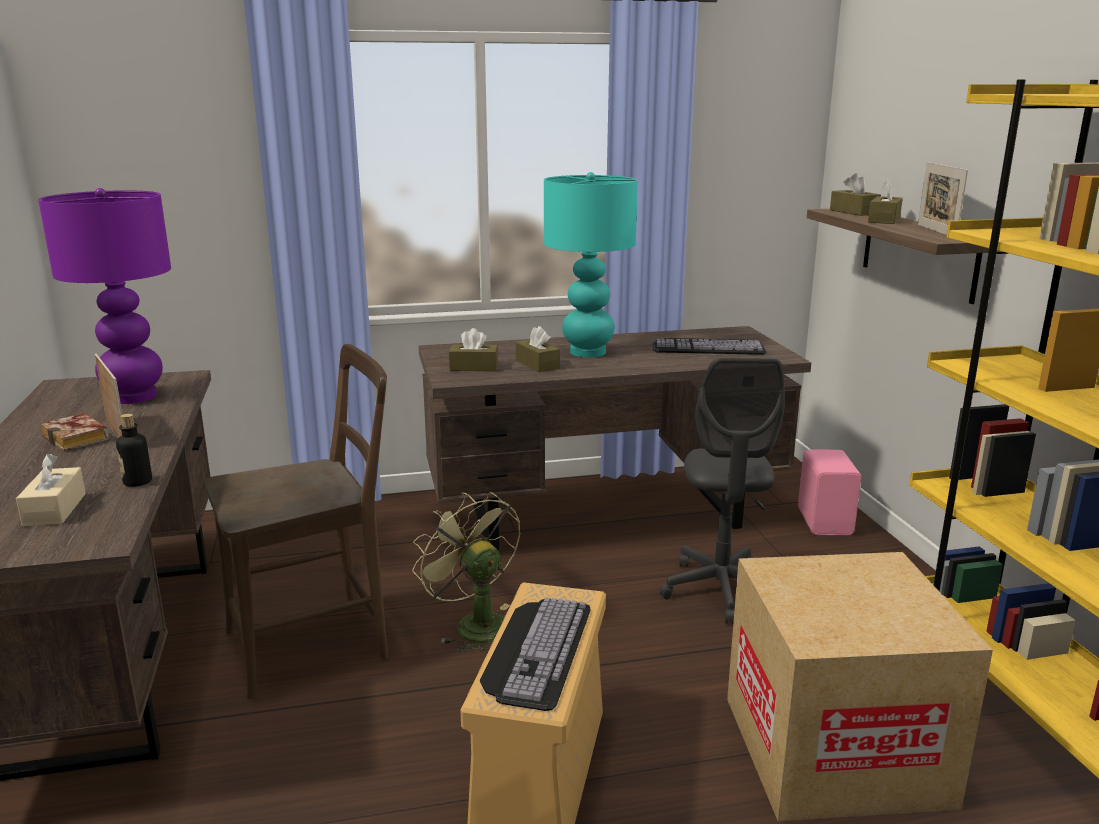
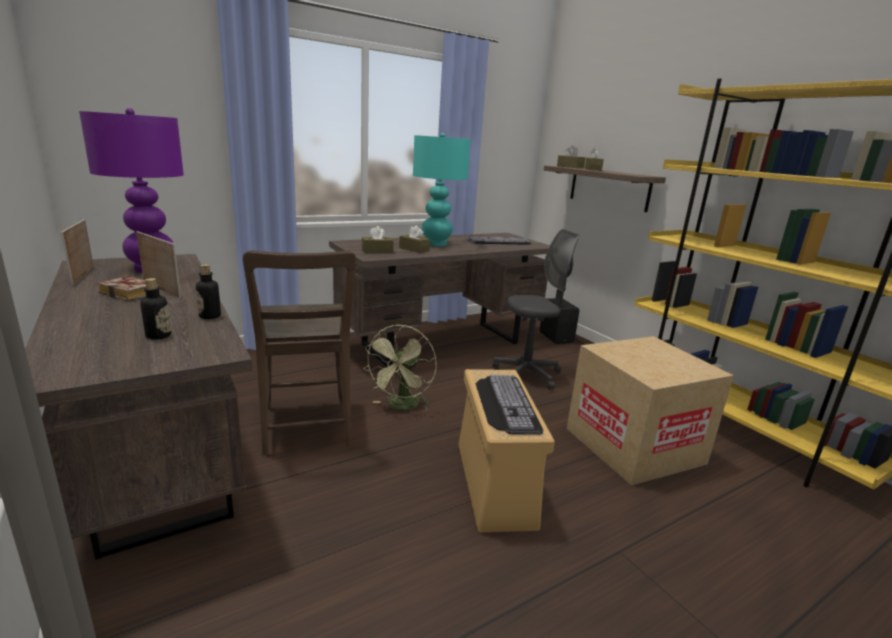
camera: 20 degrees left, 0 degrees up
(55, 509) = (158, 336): beige tissue box -> bottle
(316, 642) = (306, 429): brown chair -> brown chair turned 120 degrees clockwise
(473, 624) = (401, 406): green fan -> green fan turned 105 degrees counterclockwise
(721, 590) = (527, 374): grey office chair -> grey office chair turned 90 degrees counterclockwise
(826, 522) = (556, 337): pink speaker -> black speaker
(936, 231) = (628, 173): picture frame -> picture frame (83, 275)

